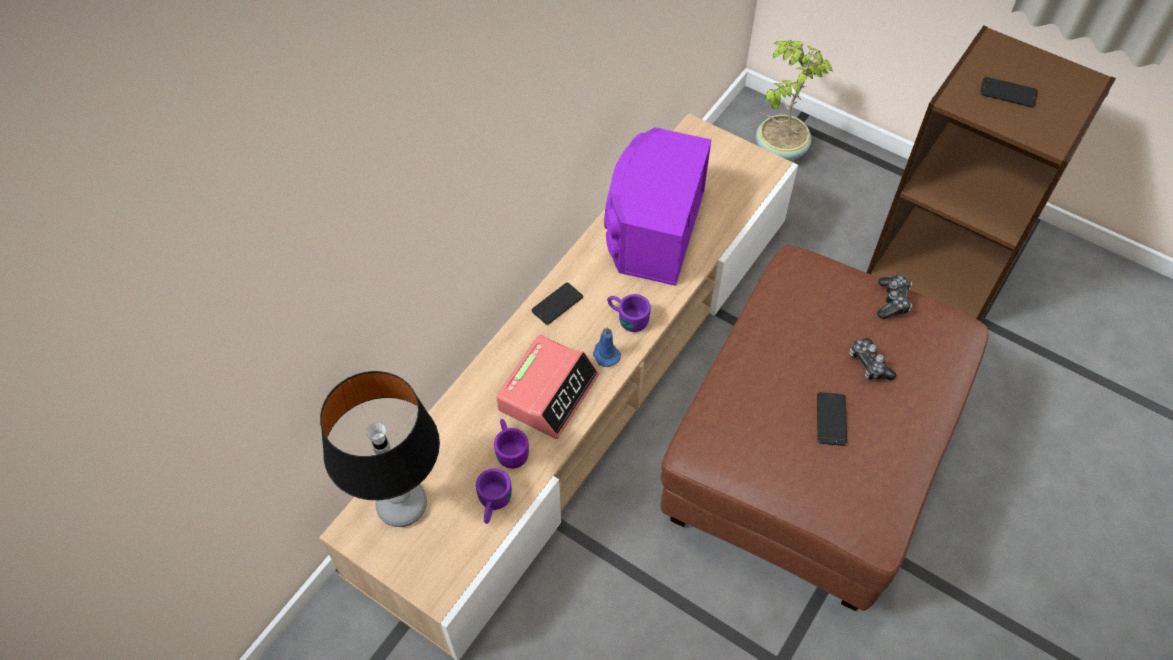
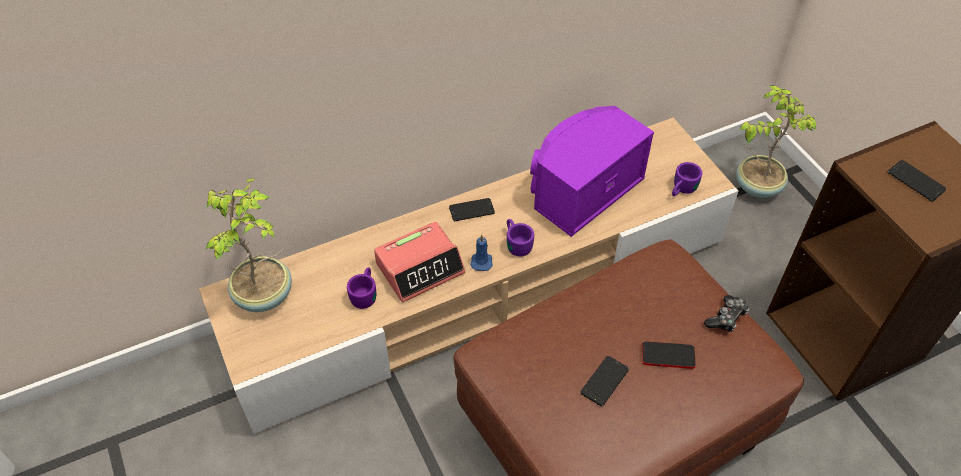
camera: 30 degrees right, 5 degrees down
(402, 506) = (265, 295): table lamp -> potted plant
(493, 505) = (325, 325): purple mug -> purple mug (681, 190)
(868, 364) = (668, 355): game controller -> phone

